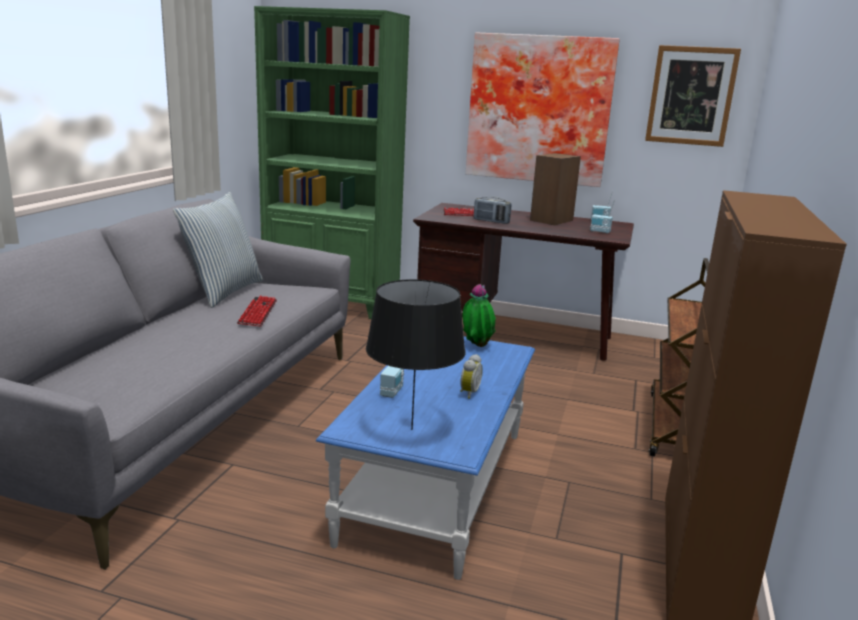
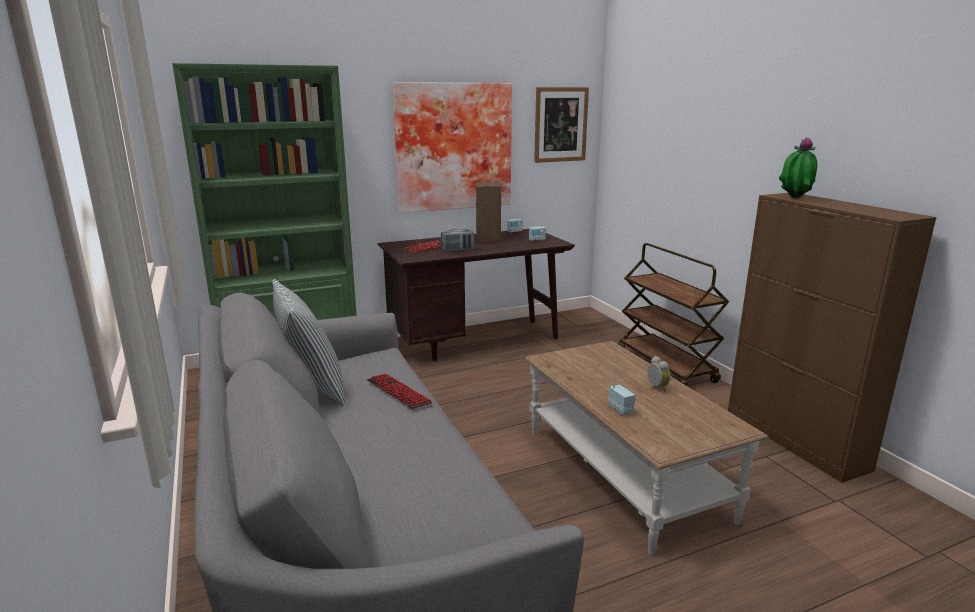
camera: 40 degrees left, 0 degrees up
(411, 430) = (689, 428): black table lamp -> none
(436, 484) = (623, 472): blue coffee table -> brown coffee table
(476, 346) = (586, 354): potted plant -> potted plant (794, 198)

